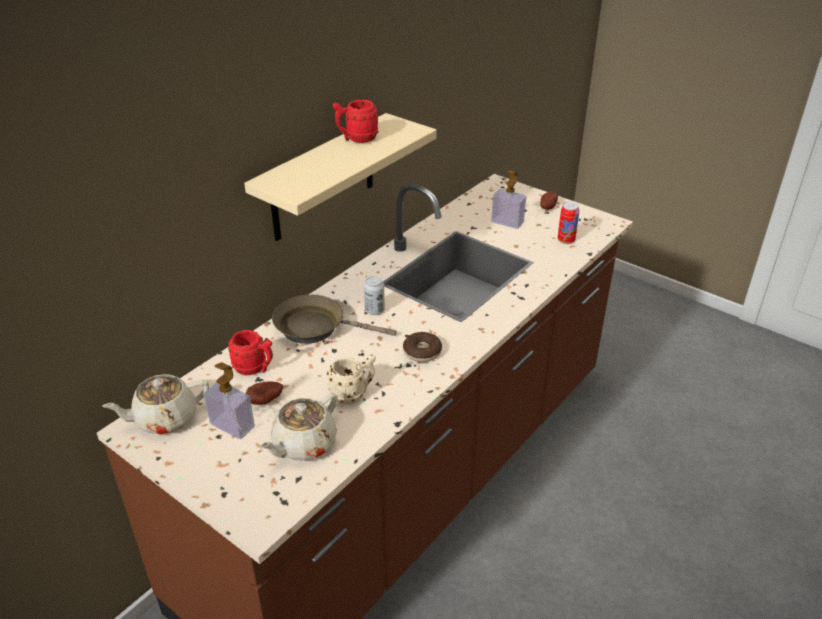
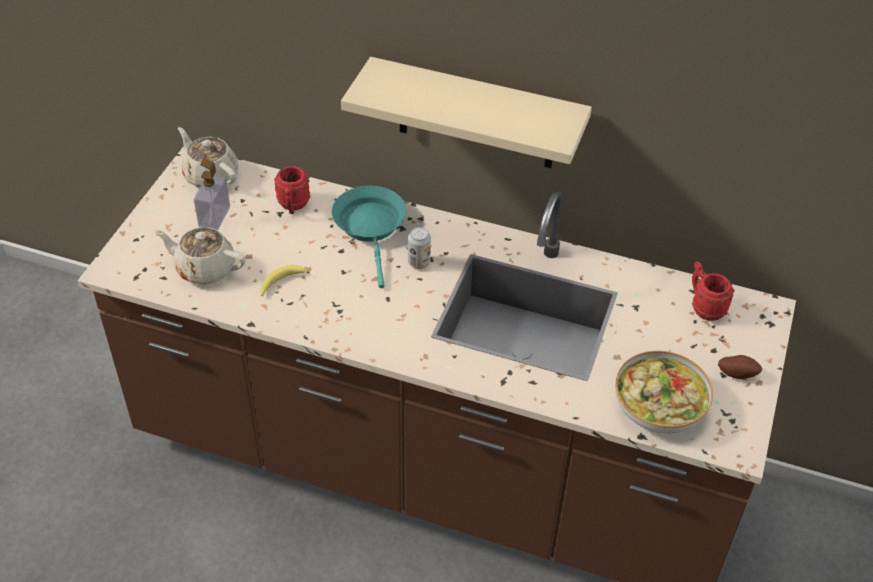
camera: 70 degrees right, 10 degrees up
(265, 401) = (251, 227): potato -> none
(316, 327) = (371, 227): brown frying pan -> turquoise frying pan
(353, 394) = (281, 282): beige mug -> banana
(356, 139) = (506, 101): red mug -> red mug (704, 307)
(422, 352) = (364, 316): donut -> none
(507, 222) = (669, 338): soap dispenser -> none
(566, 240) = (660, 406): can -> bowl

